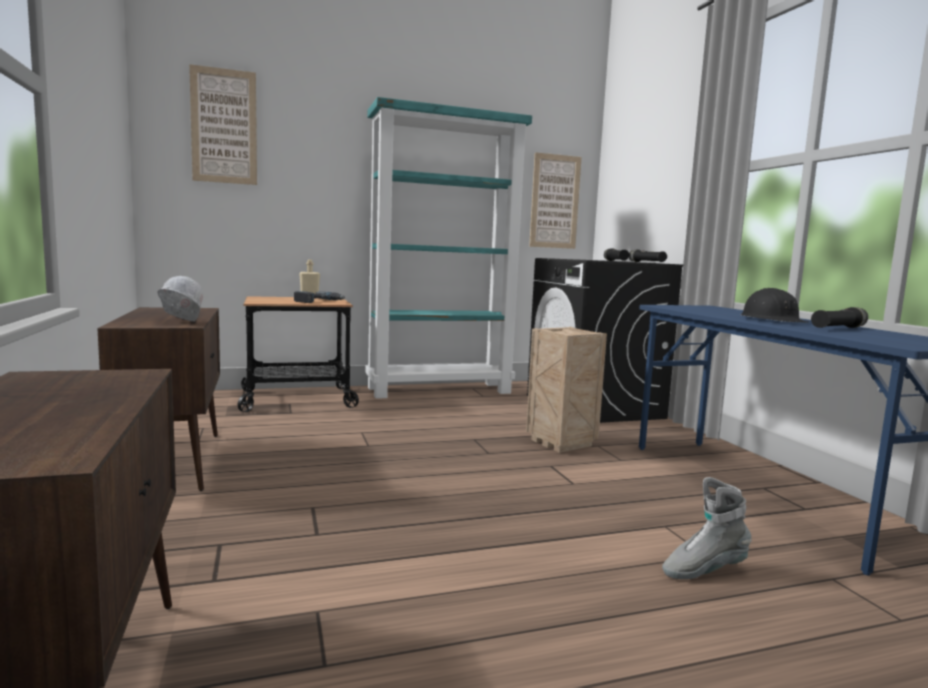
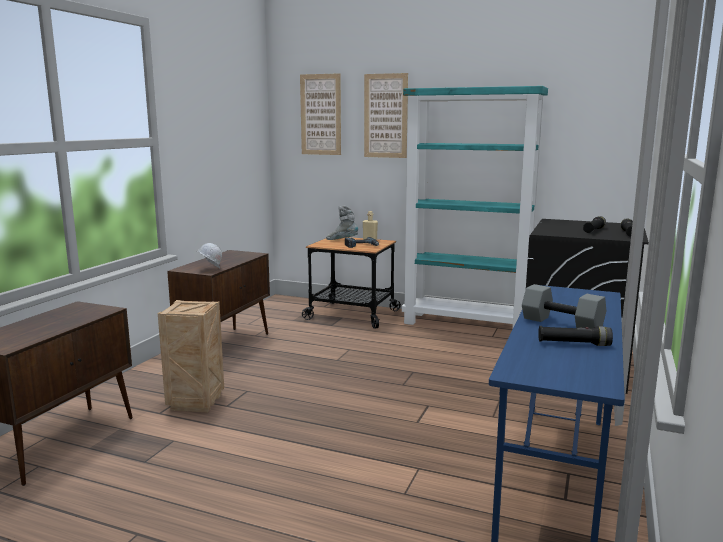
camera: 40 degrees right, 5 degrees up
(555, 201) = (599, 156): picture -> picture (385, 116)
(562, 443) = (474, 391): crate -> crate (196, 403)
(703, 570) = (383, 499): grey boot -> grey boot (342, 240)
(772, 320) = (563, 323): black hard hat -> grey dumbbell

